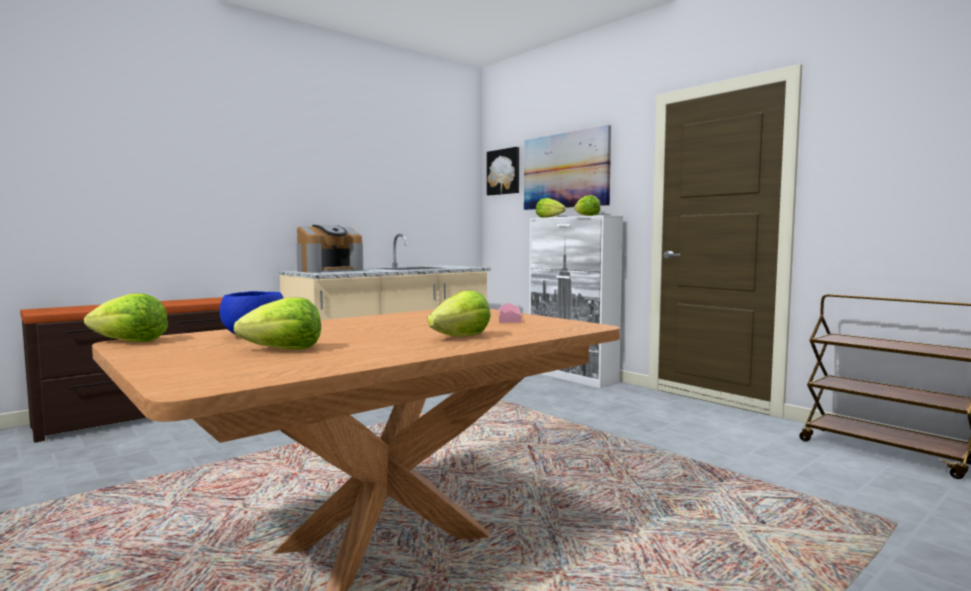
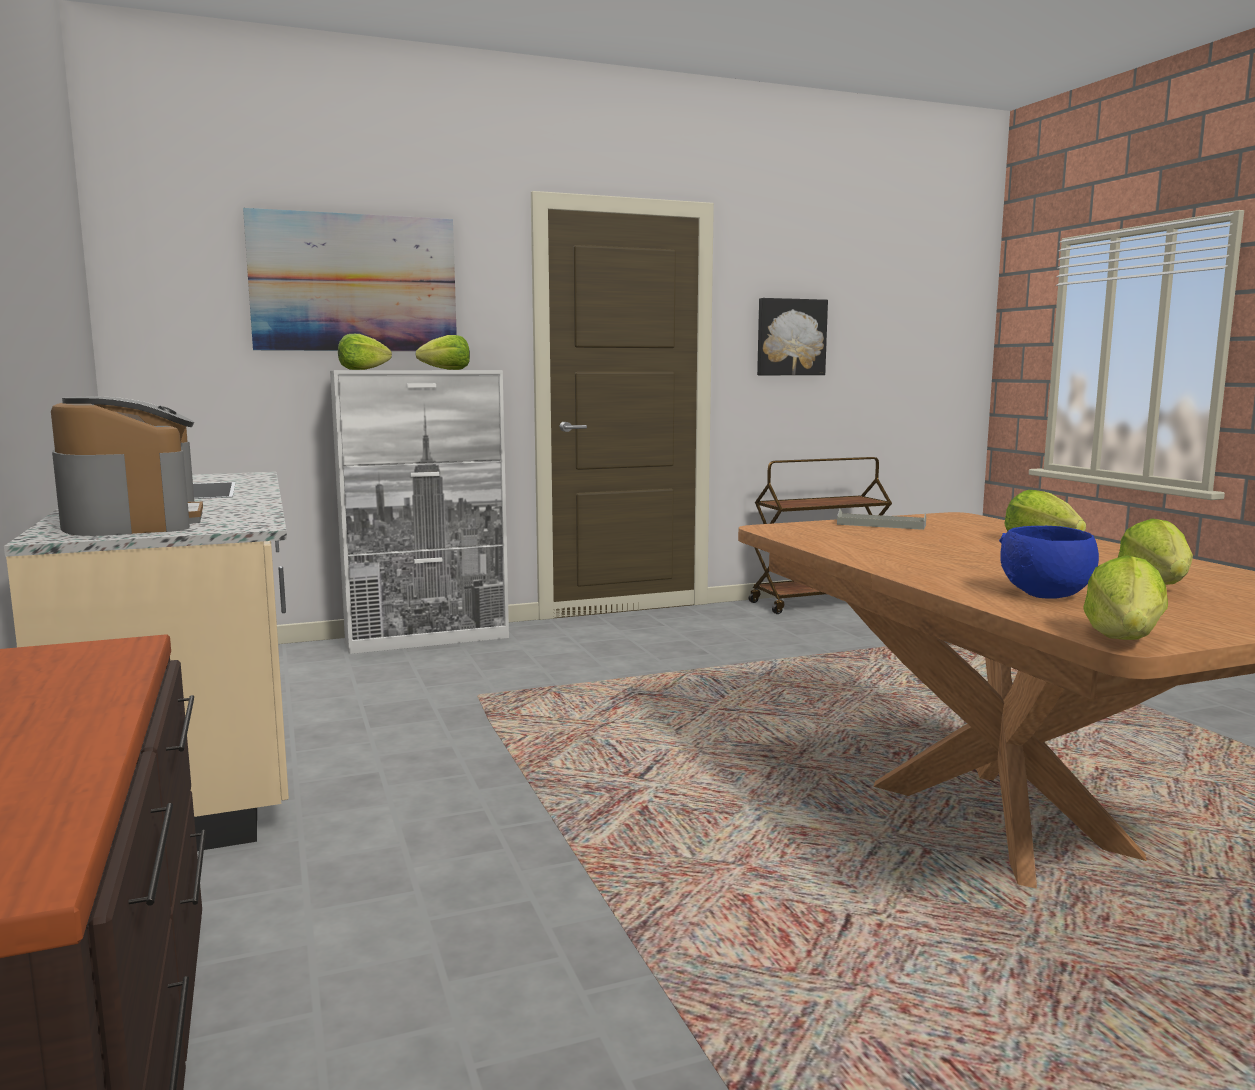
camera: 70 degrees left, 5 degrees up
(504, 172) = (173, 264): picture -> picture (790, 337)
(509, 318) = (881, 525): pink tray -> grey tray

